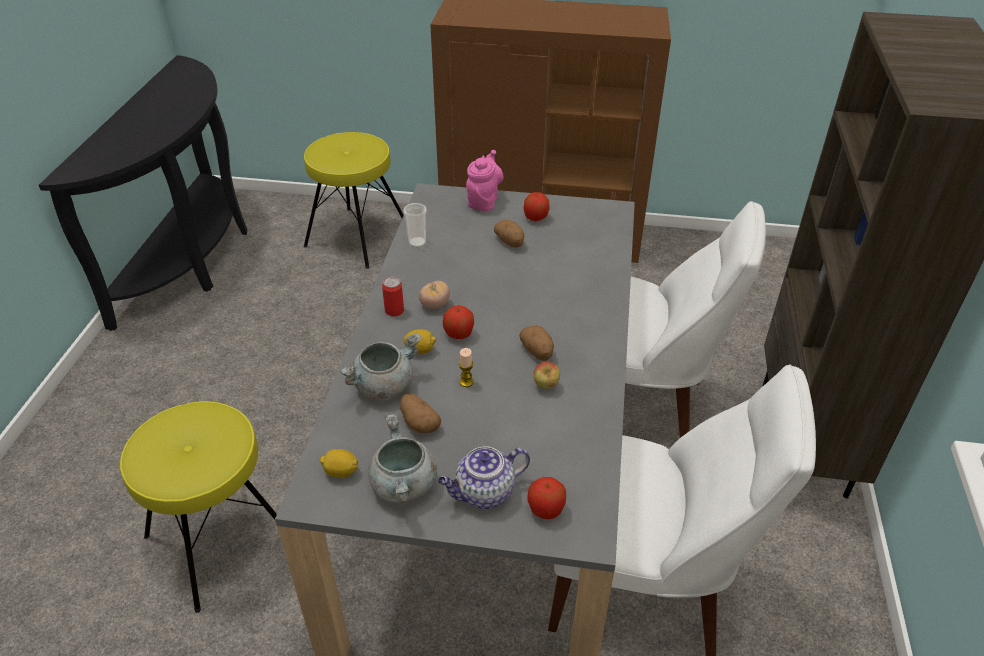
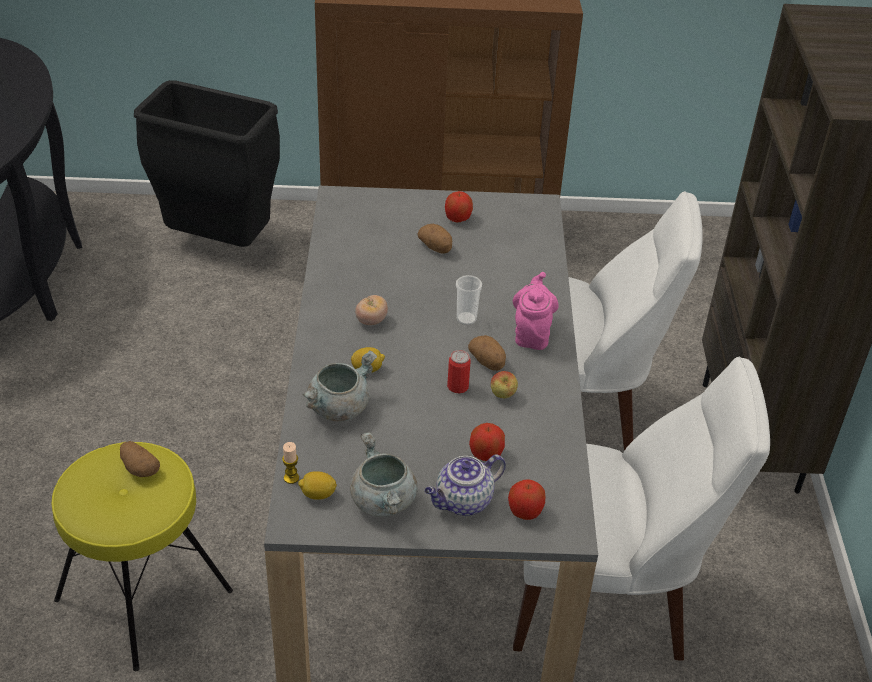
camera: 10 degrees left, 0 degrees up
(358, 237) = (220, 243): yellow stool -> black trash can
(394, 310) = (330, 329): can -> can (458, 386)
(417, 242) = (336, 254): cup -> cup (466, 319)
(419, 423) = (384, 441): potato -> potato (139, 468)
(458, 334) = (403, 350): apple -> apple (485, 454)
(466, 382) = (422, 397): candle -> candle (291, 478)
(484, 201) = (397, 202): pink teapot -> pink teapot (532, 334)

